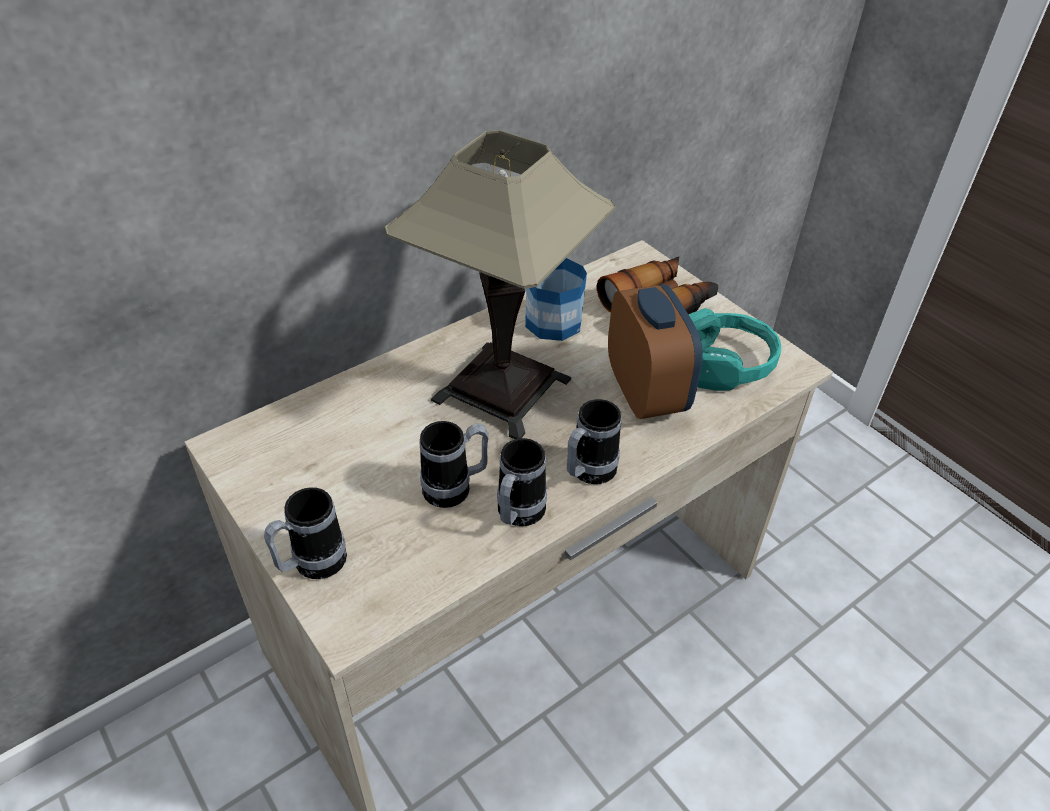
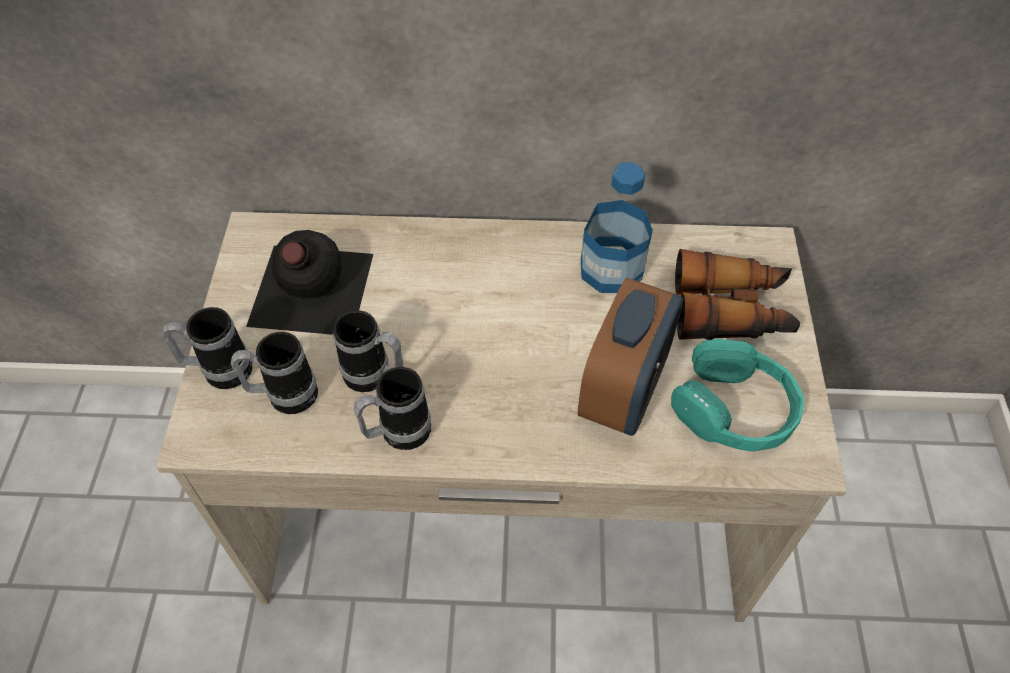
camera: 40 degrees right, 10 degrees up
(329, 460) = (309, 290): none -> black bottle
(502, 389) = (499, 310): table lamp -> none
(587, 473) = (491, 435): mug -> mug (284, 396)

